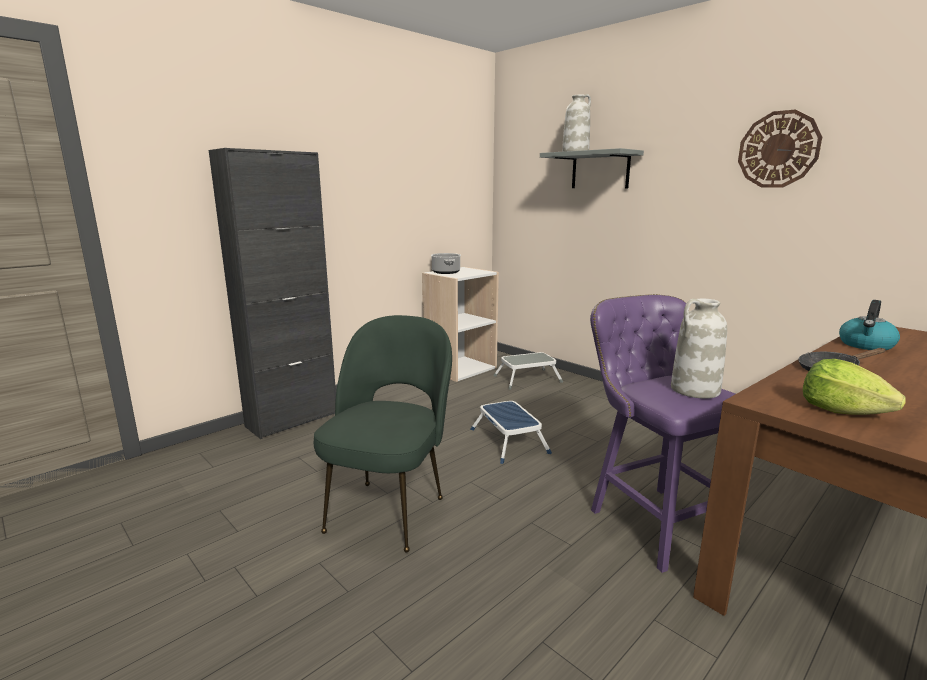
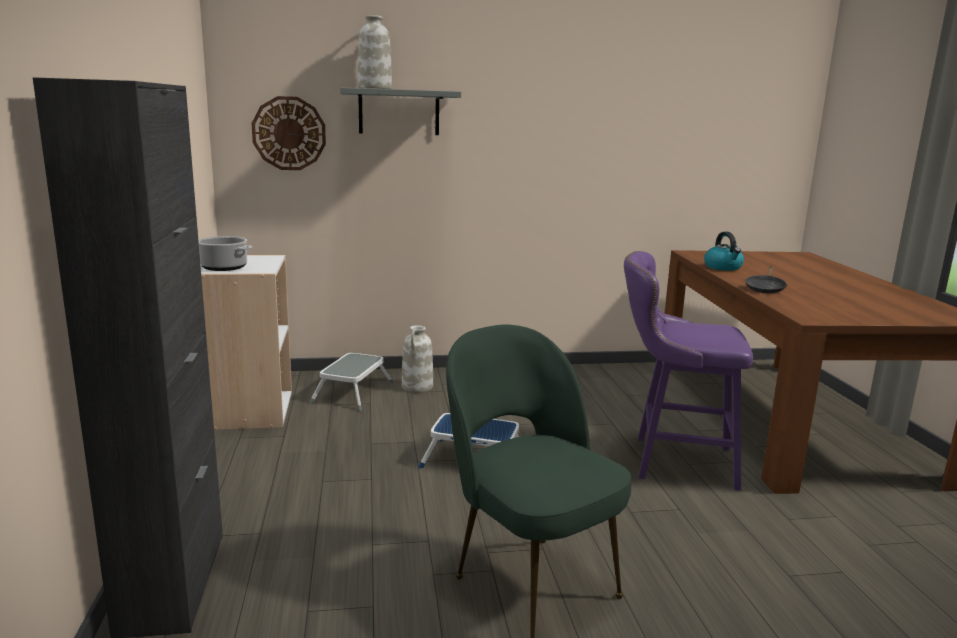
camera: 55 degrees left, 0 degrees up
(694, 390) = (711, 329): white vase -> white vase (417, 387)
(778, 149) = (589, 102): wall clock -> wall clock (289, 133)
(841, 411) = (839, 312): lettuce -> none

